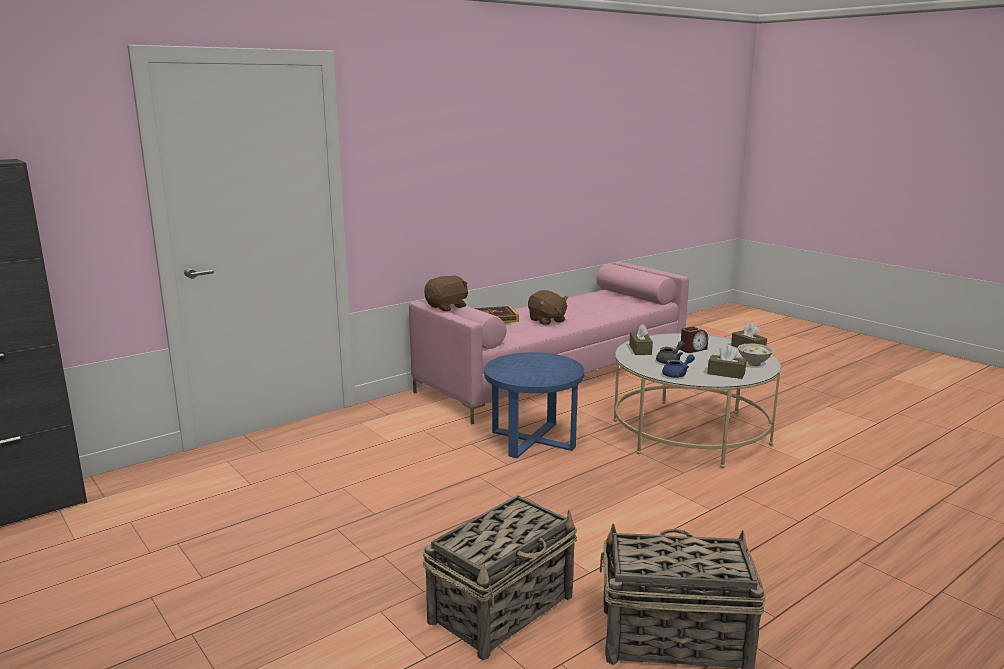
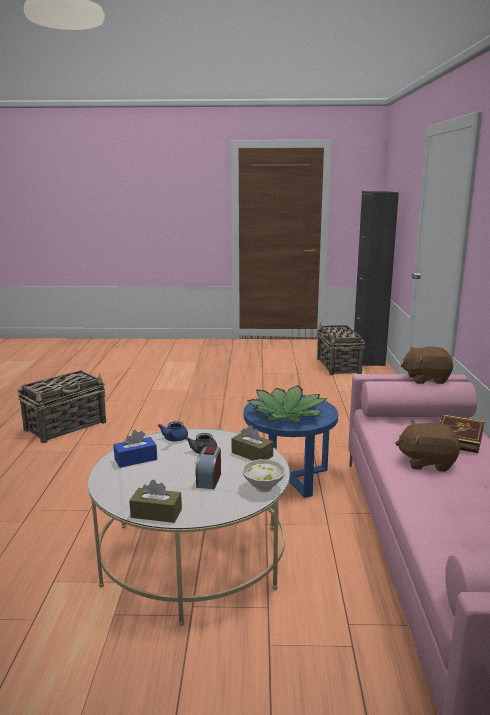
camera: 130 degrees right, 0 degrees up
(447, 307) = (426, 379): brown plush toy -> brown plush toy turned 90 degrees clockwise
(503, 608) = (147, 407): basket -> basket (338, 366)
(544, 367) = (286, 414): none -> potted plant
(726, 373) = (135, 459): brown tissue box -> blue tissue box
(753, 364) = (123, 485): white bowl -> white bowl (263, 487)

